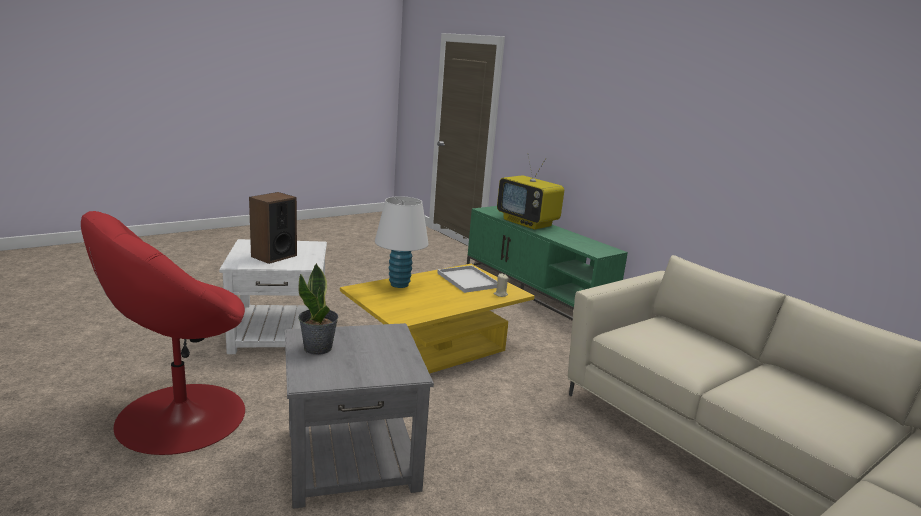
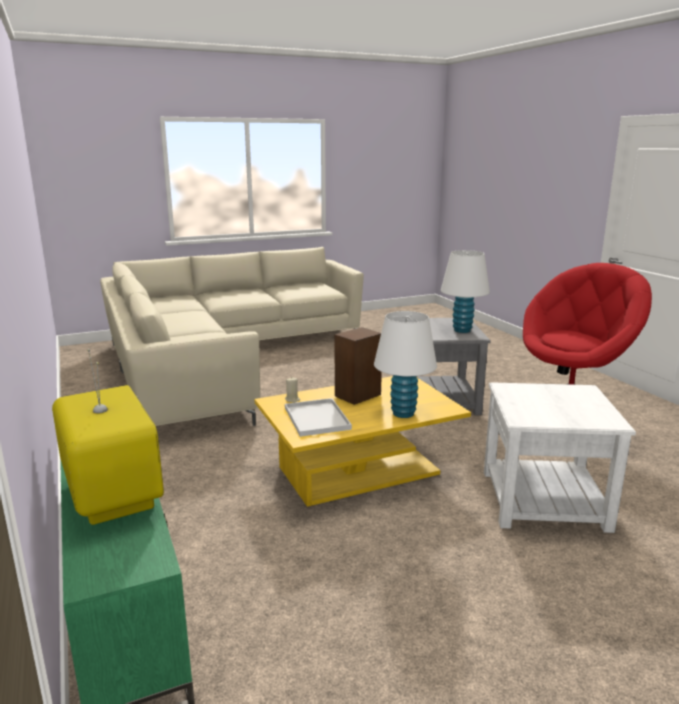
camera: 165 degrees left, 0 degrees up
(273, 256) = (556, 399): speaker -> speaker (358, 395)
(318, 348) = (462, 330): potted plant -> white table lamp

